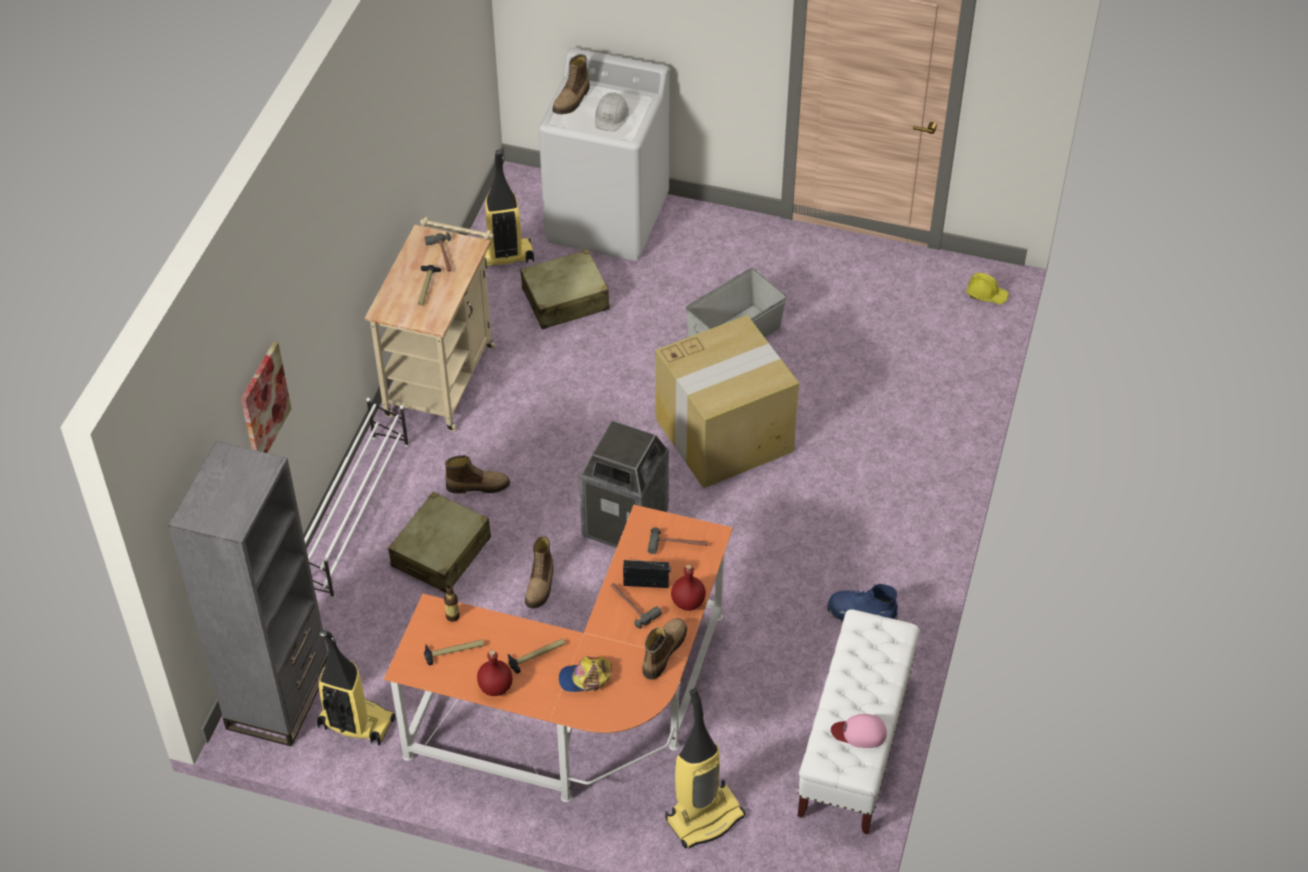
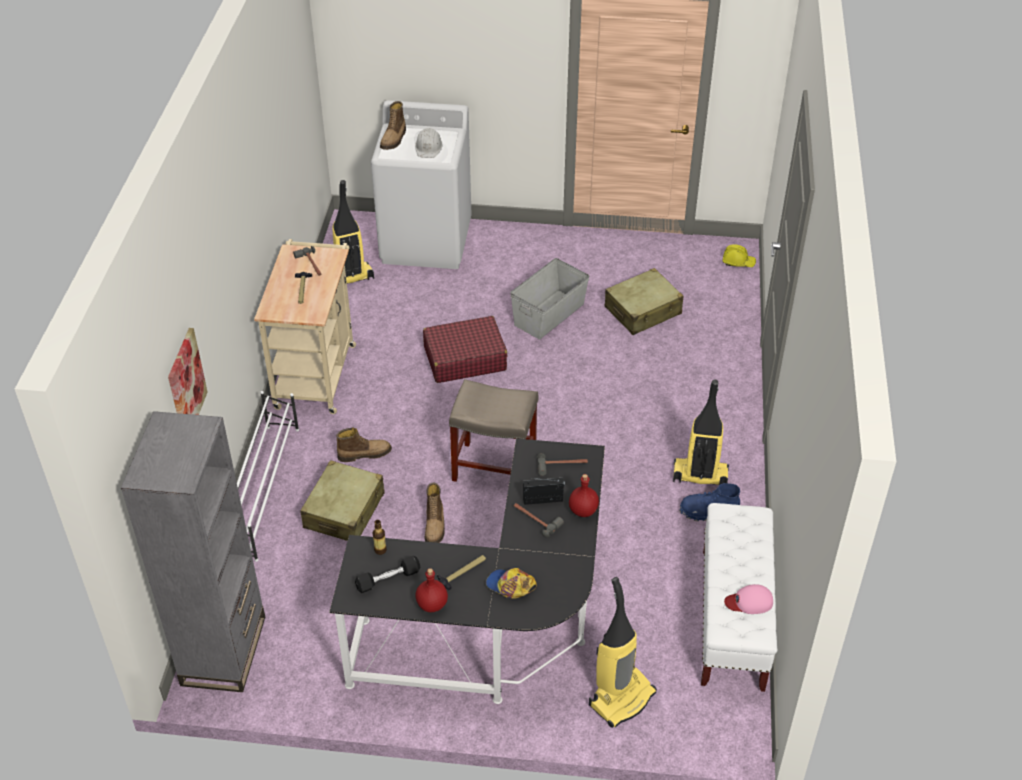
camera: 10 degrees left, 5 degrees down
(355, 724) = (296, 664): vacuum cleaner -> vacuum cleaner (699, 476)
(454, 651) = (388, 579): hammer -> black dumbbell
(566, 300) = (406, 304): beige suitcase -> beige suitcase (643, 311)
(585, 678) = (510, 586): cap -> cap turned 45 degrees clockwise
(585, 714) = (498, 626): orange desk -> black desk
(620, 381) = (464, 359): none -> red suitcase
(625, 523) = (495, 467): trash can -> beige stool
(663, 651) = (572, 554): boot -> none
(725, 434) = (560, 388): cardboard box -> none

